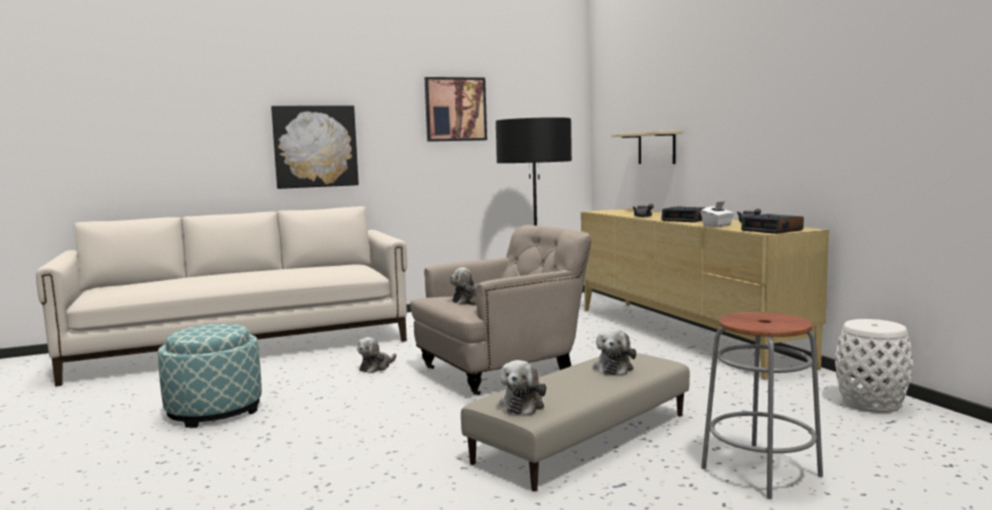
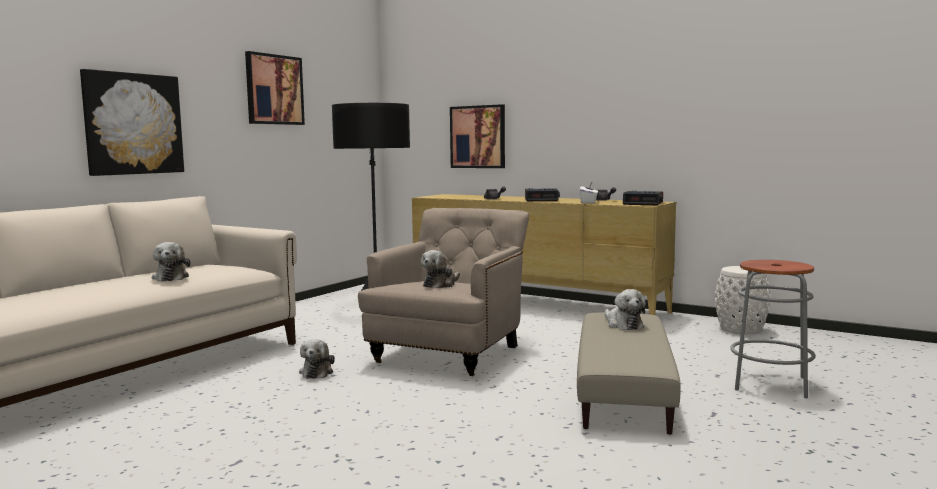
camera: 35 degrees left, 0 degrees up
(214, 411) = (216, 451): ottoman -> none
(523, 405) = (631, 361): plush toy -> plush toy (171, 277)
(656, 148) = (478, 137): beige shelf -> picture

